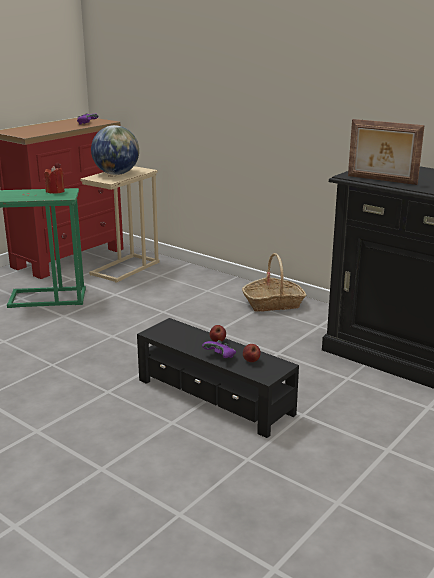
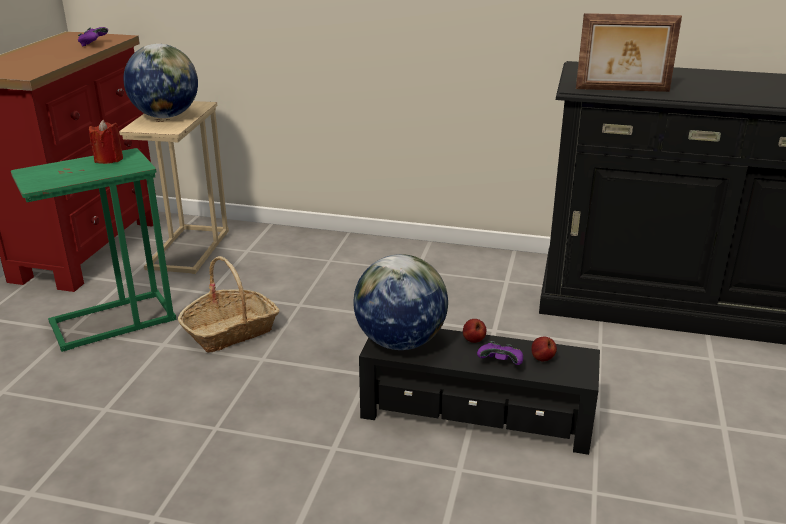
camera: 25 degrees left, 5 degrees up
(170, 332) = (400, 342): none -> globe
(273, 303) = (427, 262): basket -> basket (231, 331)

